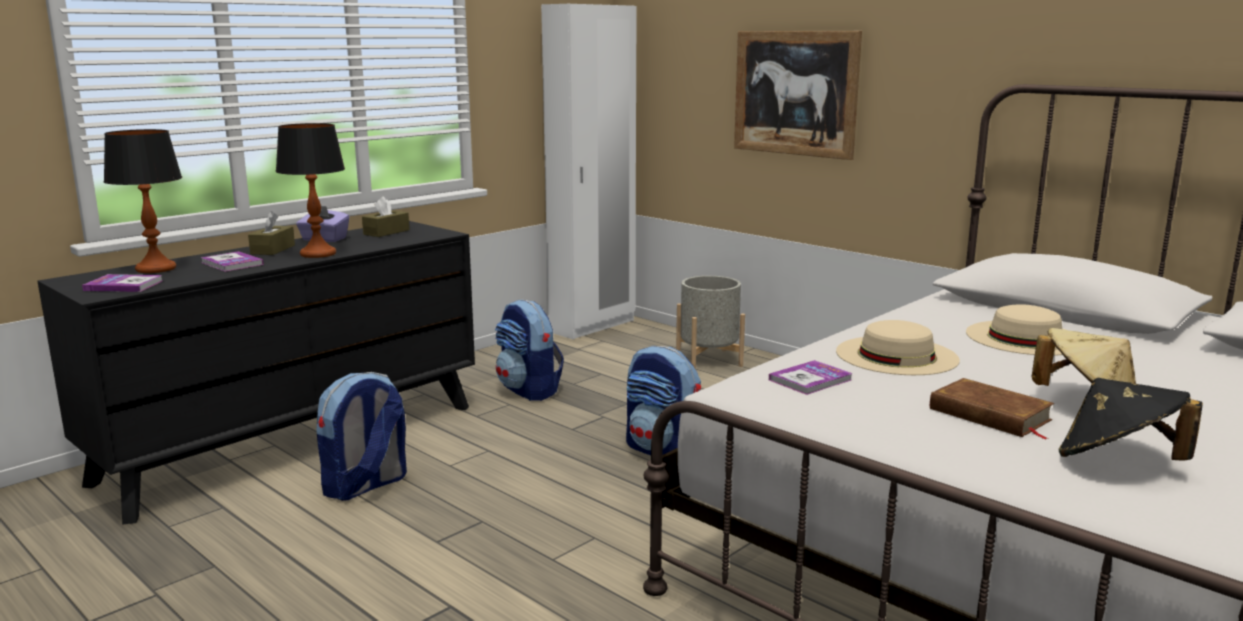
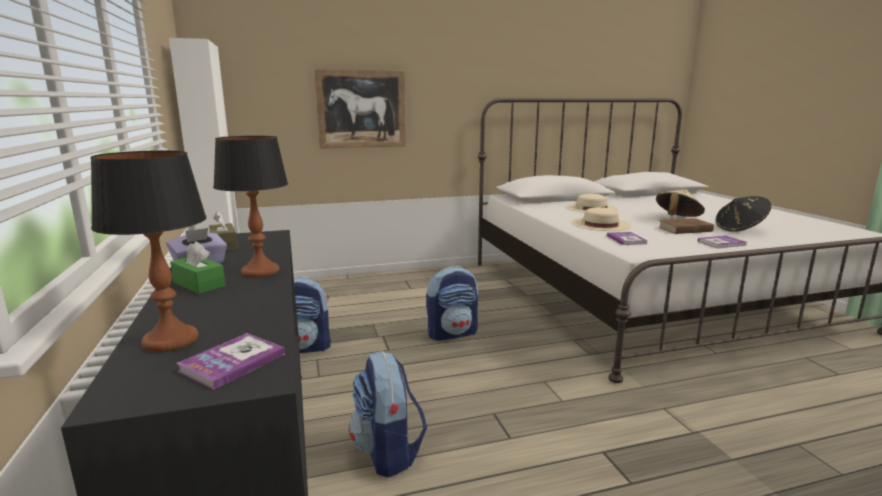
camera: 60 degrees left, 0 degrees up
(232, 263) = (228, 304): book -> book (721, 243)
(273, 249) = (199, 284): brown tissue box -> green tissue box
(709, 360) = (344, 288): grey planter -> none

